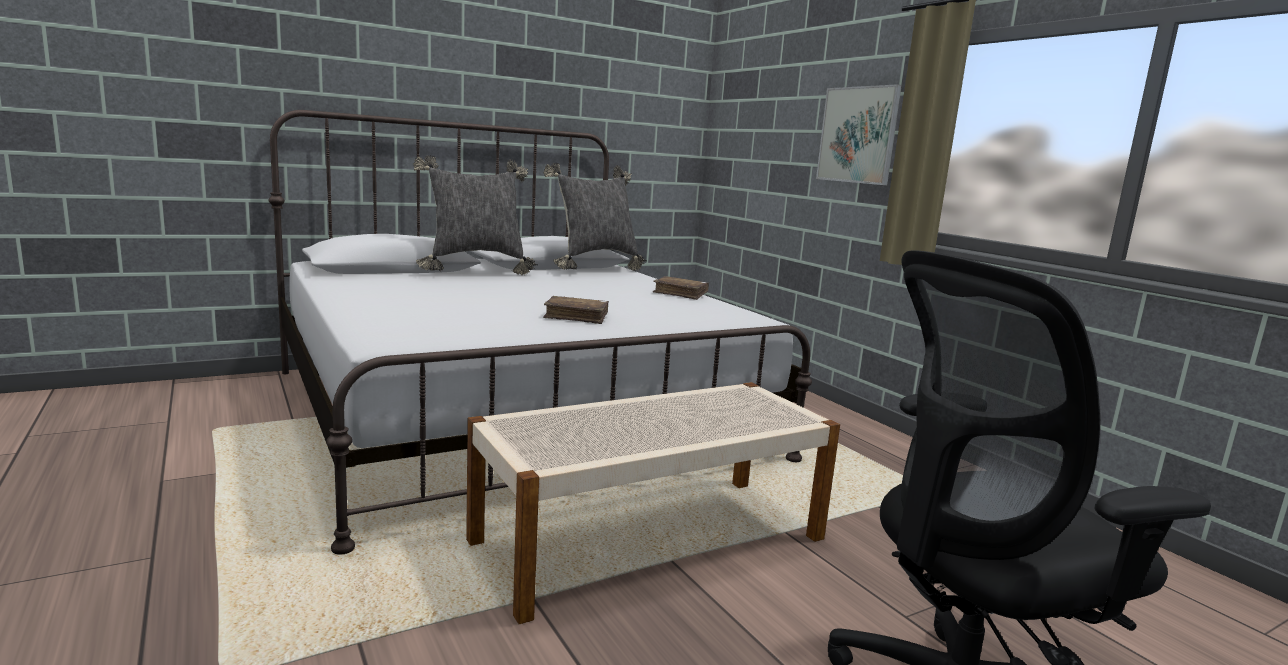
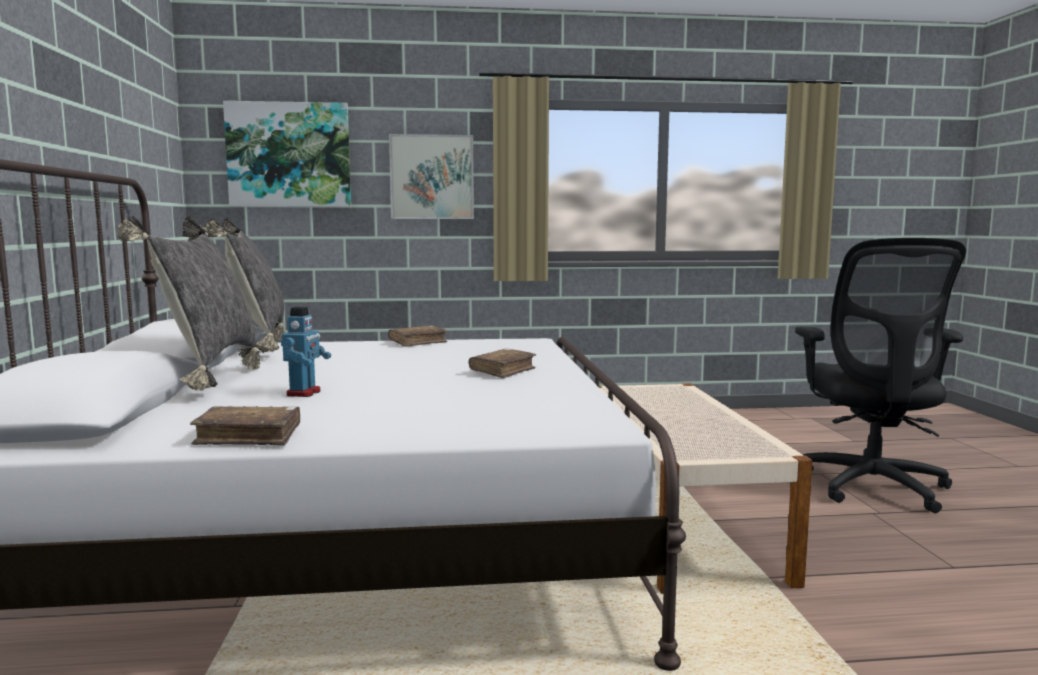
camera: 65 degrees left, 5 degrees down
(338, 289) = (249, 437): none -> brown book
(456, 287) = (304, 393): none -> toy robot
(761, 113) = (289, 155): none -> picture

